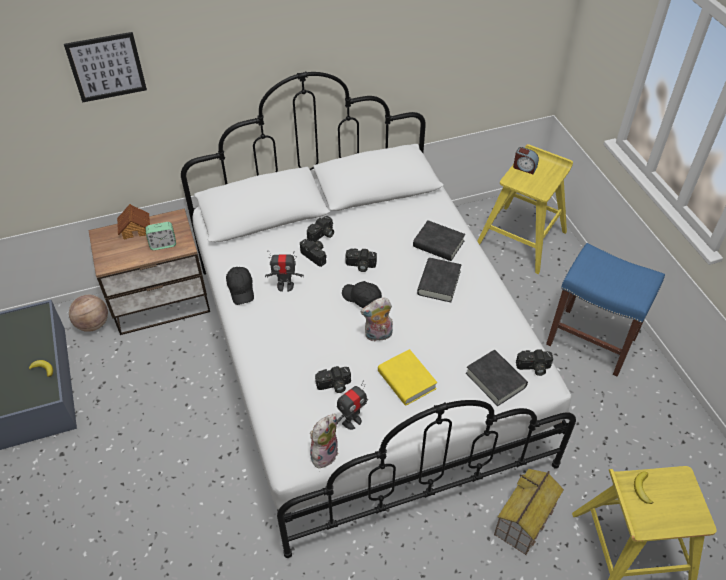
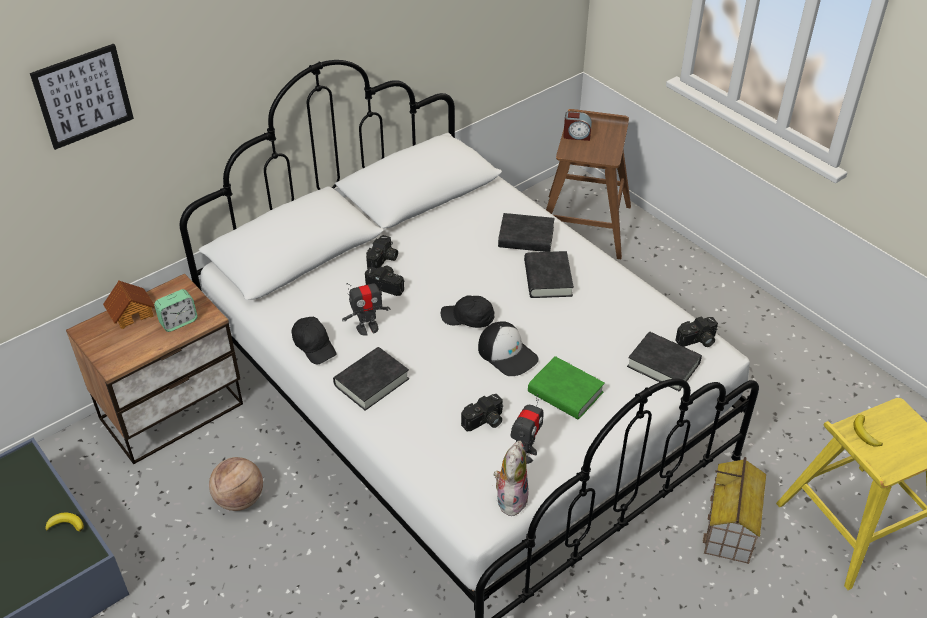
camera: 20 degrees left, 5 degrees down
(93, 324) = (88, 461): basketball -> basketball (239, 499)
(267, 329) = (371, 382): none -> black book
(360, 266) = (447, 283): camera -> none
(378, 336) = (507, 354): plush toy -> cap
(406, 380) = (565, 392): yellow book -> green book
(521, 238) = (584, 225): yellow stool -> brown stool
(592, 341) = (713, 316): blue stool -> none

